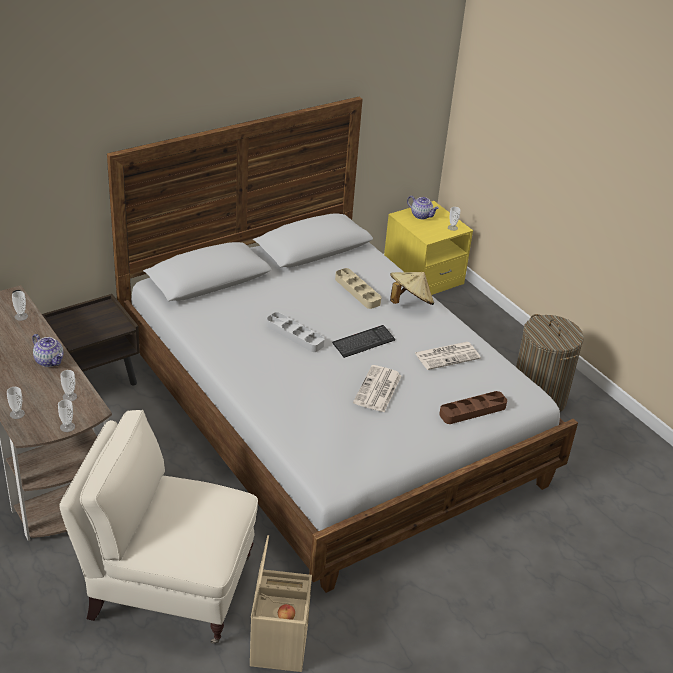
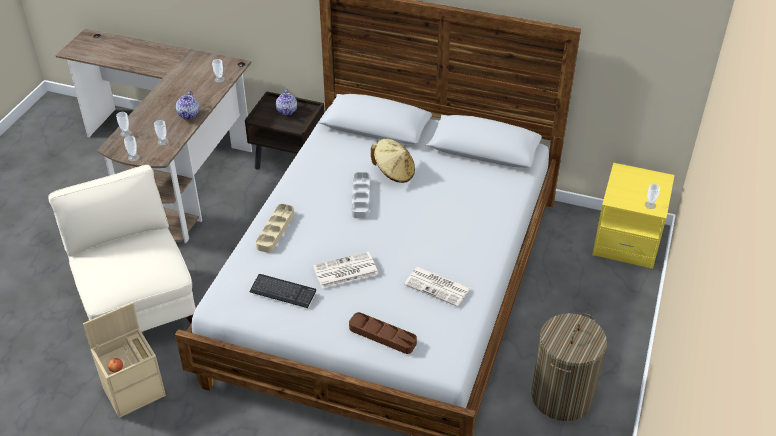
camera: 55 degrees right, 5 degrees up
(357, 291) = (458, 198): beige tray -> beige tray (275, 230)
(363, 342) = (395, 234): keyboard -> keyboard (283, 292)
(410, 302) = (482, 231): beige hat -> beige hat (394, 172)
(421, 215) = (640, 180): teapot -> teapot (287, 111)

